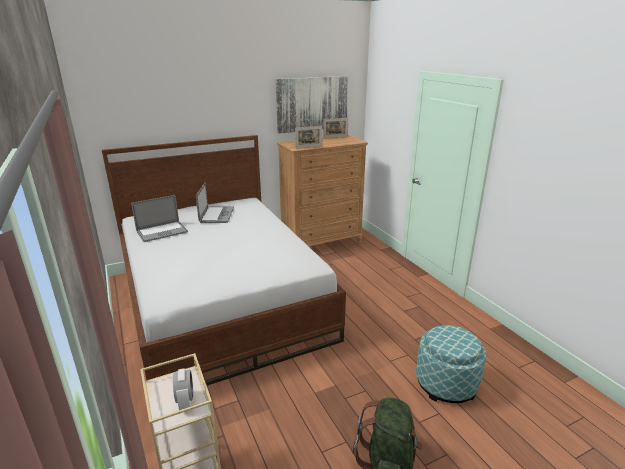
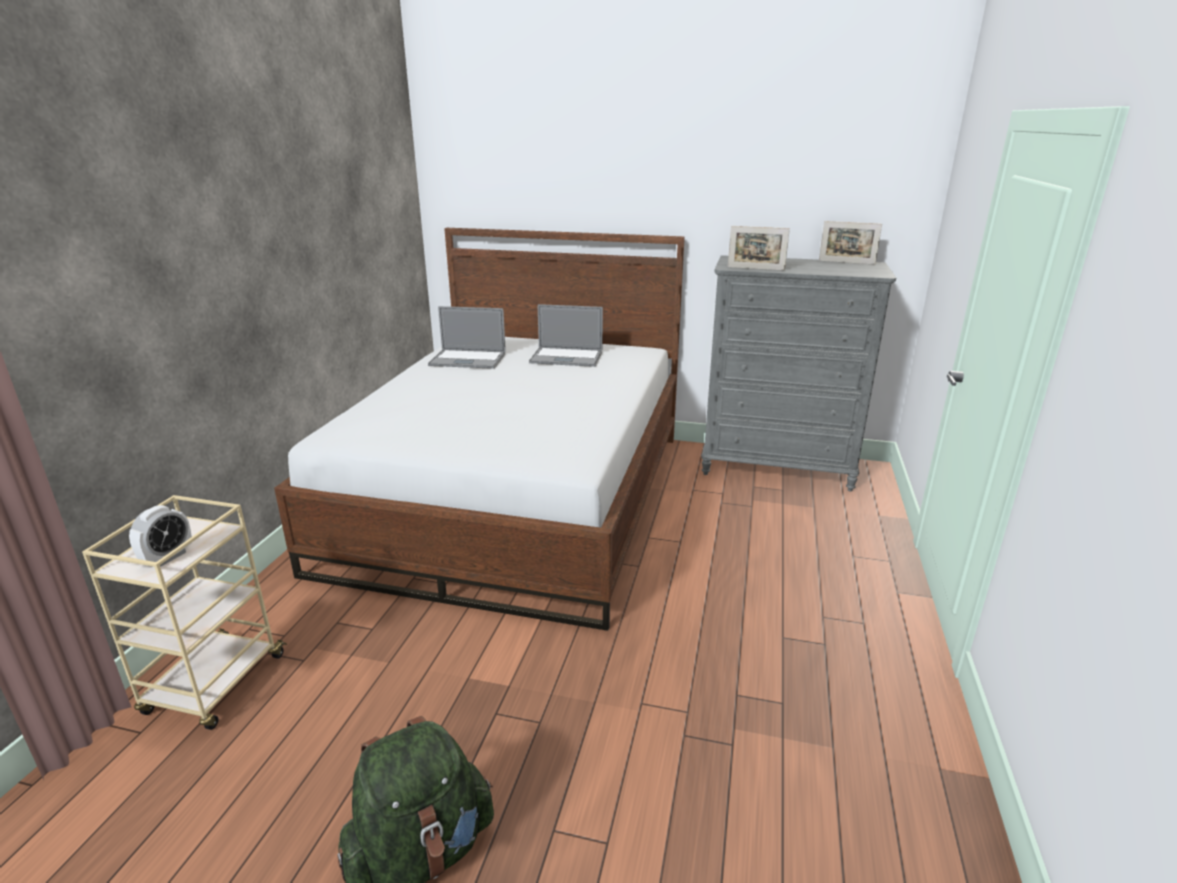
camera: 40 degrees right, 0 degrees up
(217, 215) = (566, 357): laptop -> laptop turned 60 degrees clockwise
(312, 104) = (809, 189): picture -> none
(321, 243) = (777, 467): brown dresser -> grey dresser
(446, 383) = (692, 804): ottoman -> none

